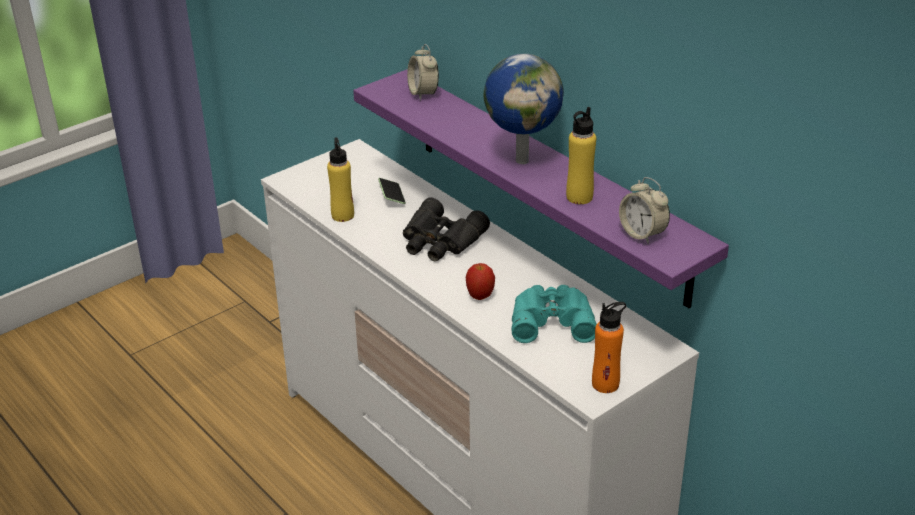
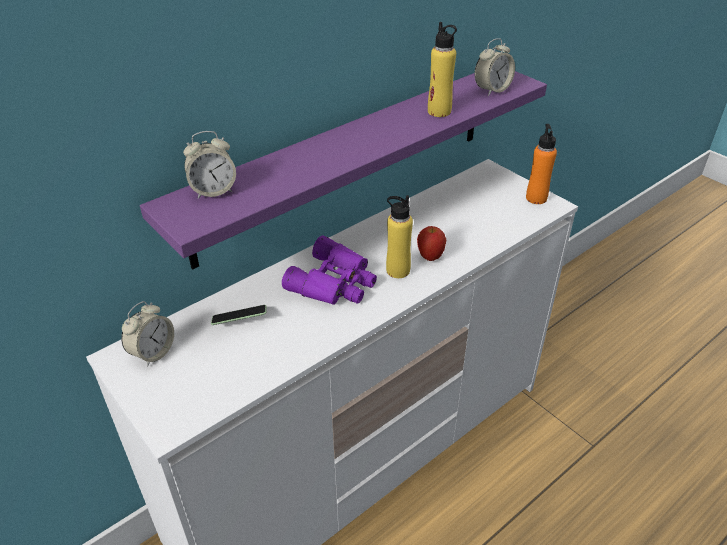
camera: 90 degrees left, 5 degrees up
(342, 215) = (273, 361): yellow bottle -> yellow bottle (398, 270)
(359, 163) = (153, 353): none -> alarm clock
(440, 241) = (335, 282): black binoculars -> purple binoculars
(522, 160) = (373, 135): globe -> none
(551, 319) = (459, 219): turquoise binoculars -> none

